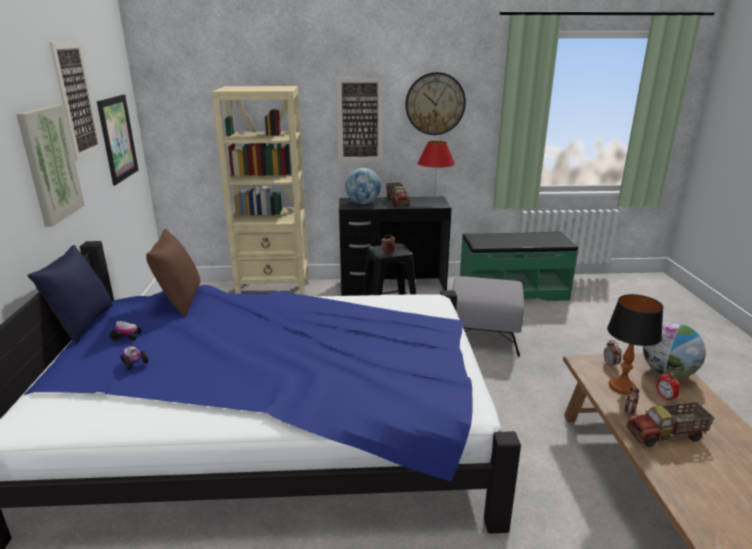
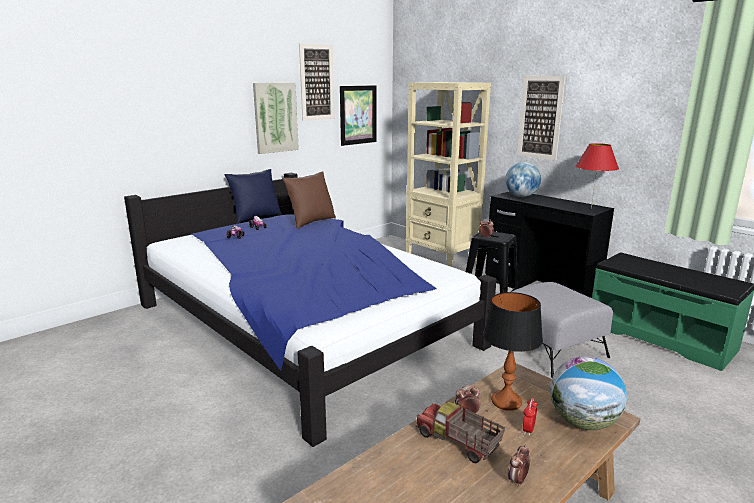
camera: 50 degrees right, 5 degrees down
(397, 202) = (554, 202): toy truck -> none
(435, 104) = (615, 105): wall clock -> none
(610, 364) = (538, 386): alarm clock -> alarm clock (517, 481)

